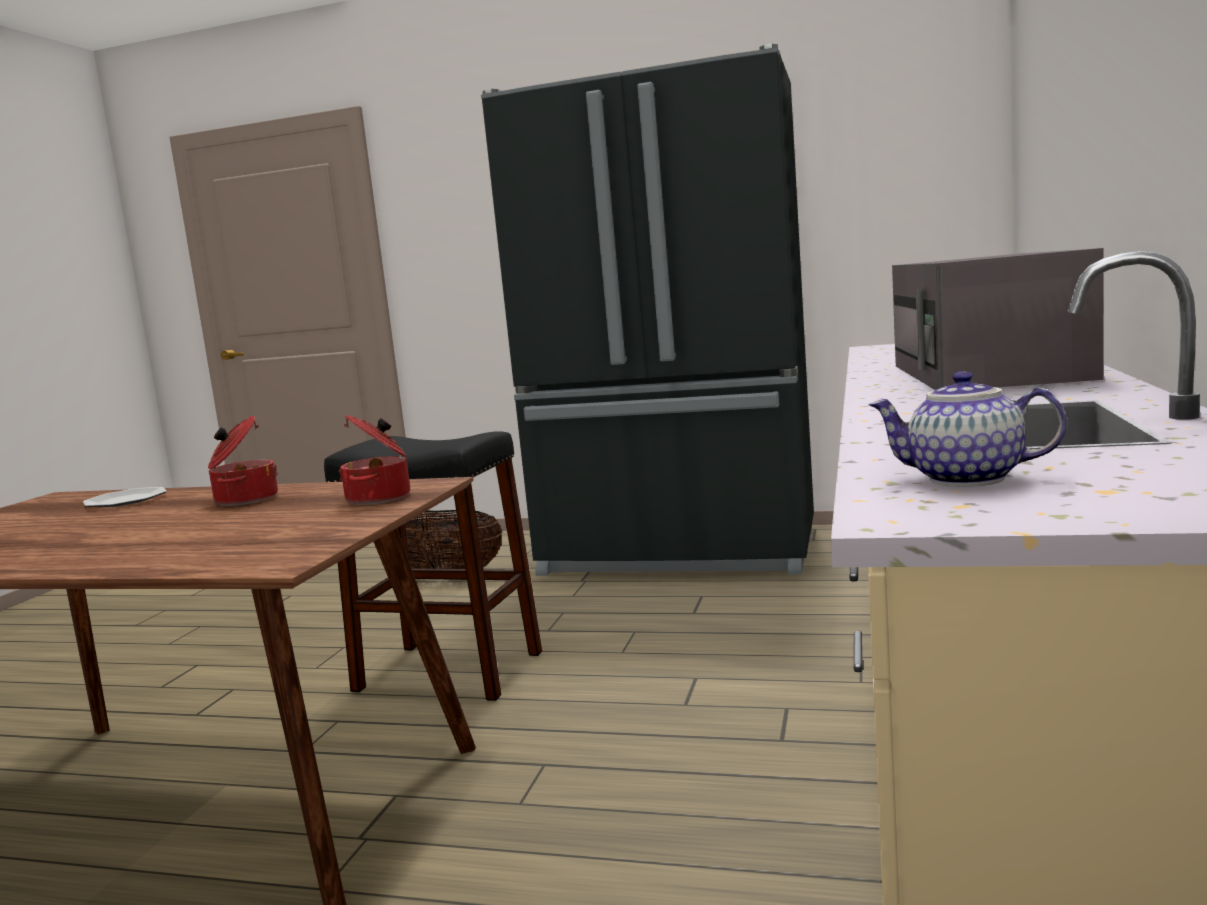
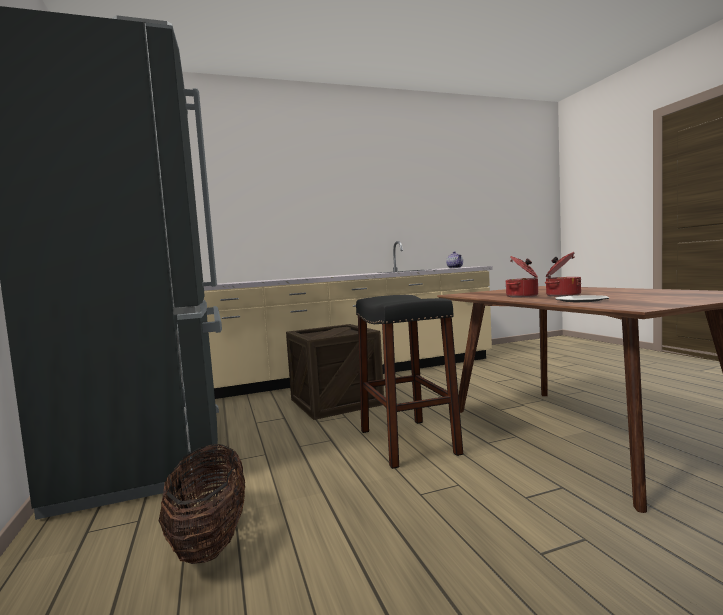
camera: 125 degrees left, 5 degrees down
(380, 498) = (481, 293): cooking pot -> cooking pot (562, 295)
(718, 657) = (336, 402): none -> crate
(987, 373) = (325, 276): grey microwave -> none

